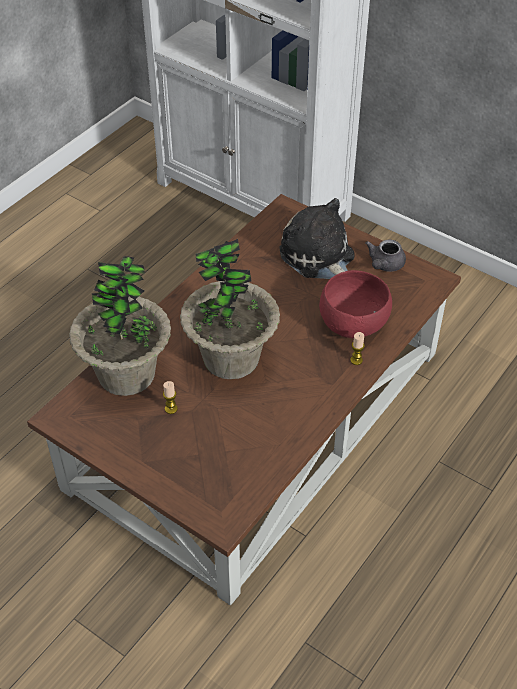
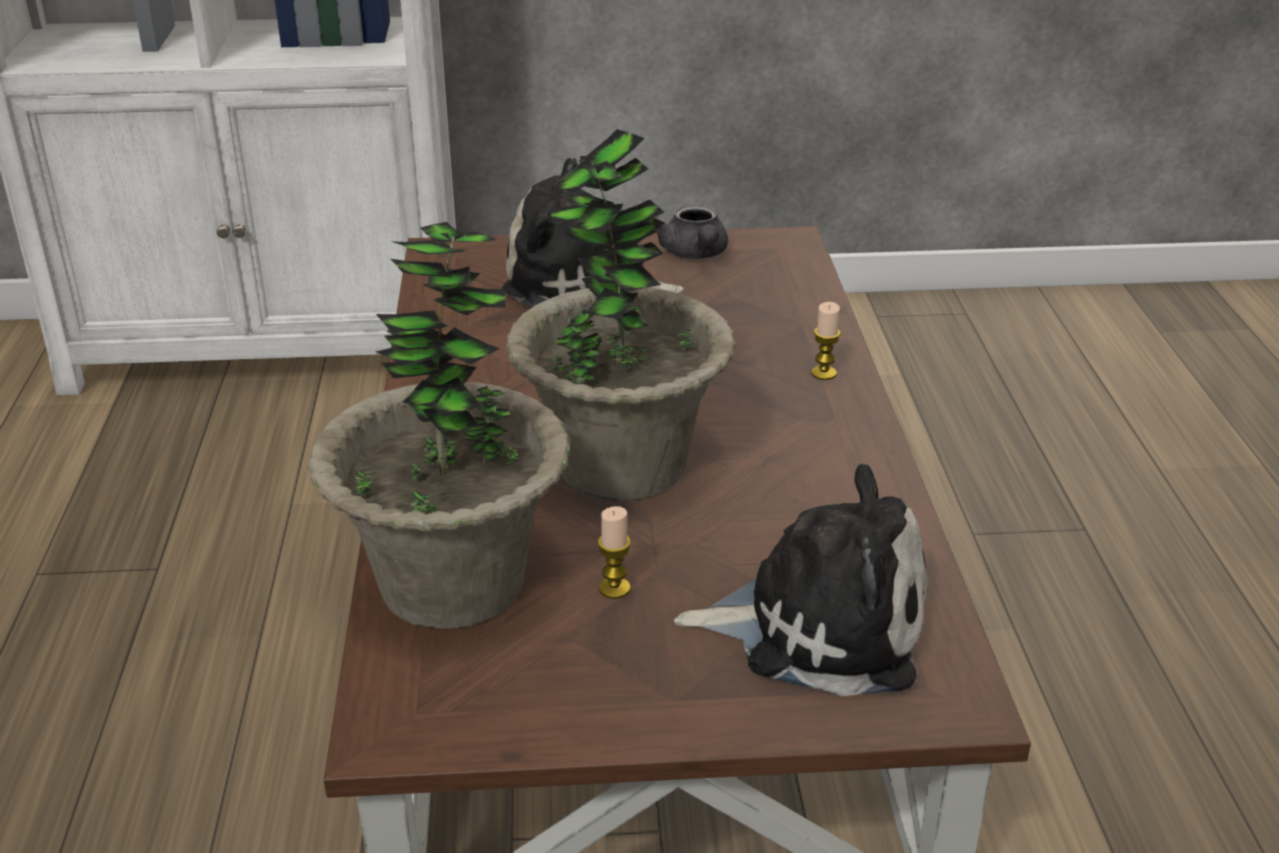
camera: 40 degrees left, 15 degrees down
(216, 466) = (819, 625): none -> plush toy
(353, 323) = (751, 334): red bowl -> none

